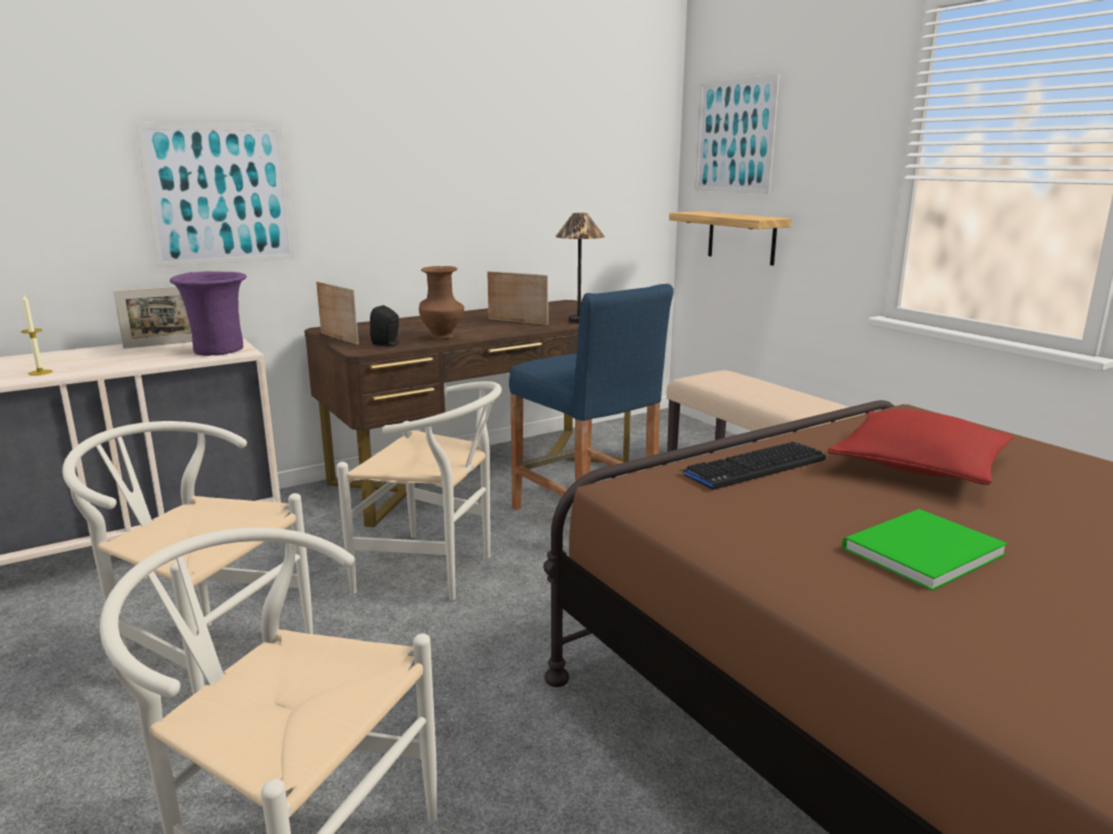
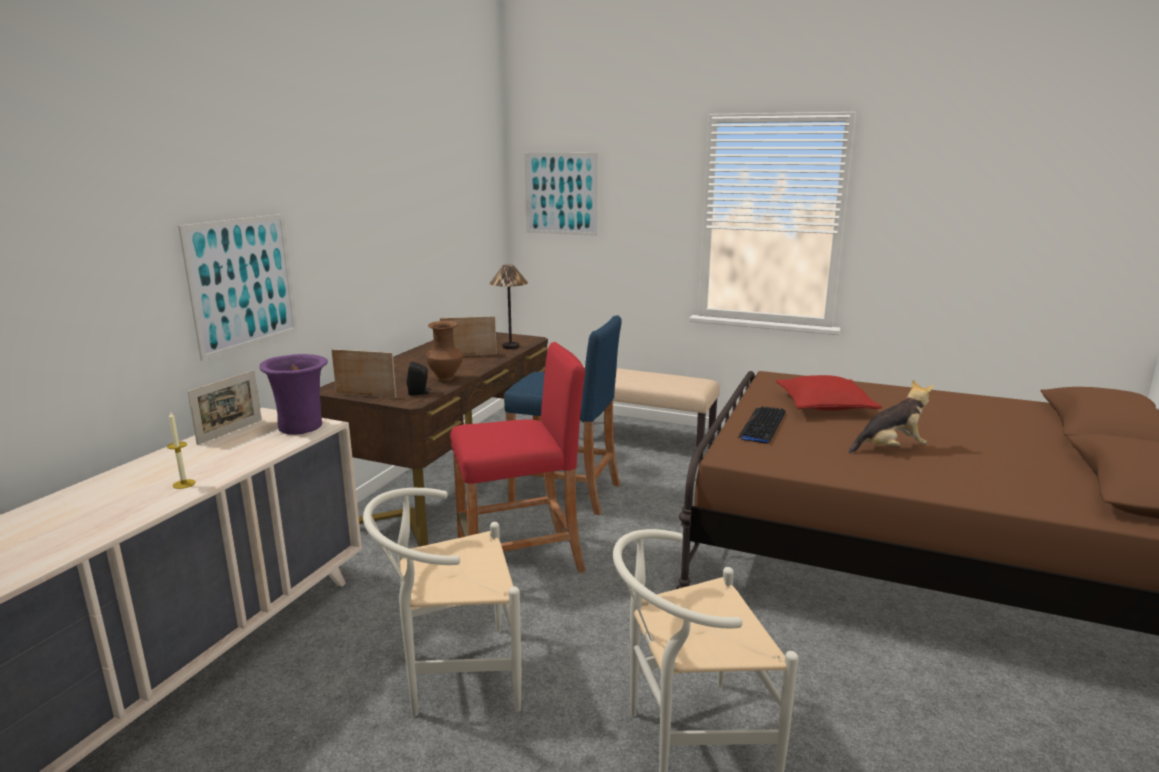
camera: 35 degrees left, 0 degrees up
(436, 571) = (520, 559): white chair -> red stool
(741, 237) = (574, 267): shelf -> none
(917, 551) = (890, 448): green book -> plush toy

